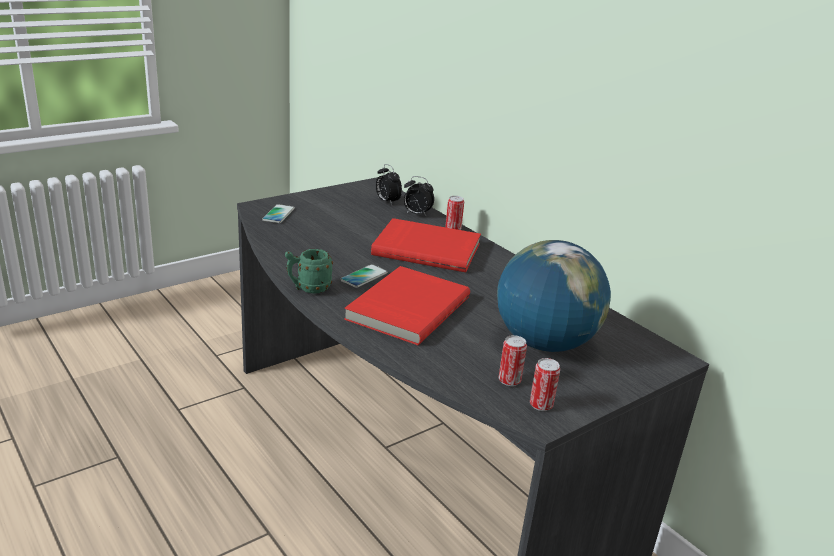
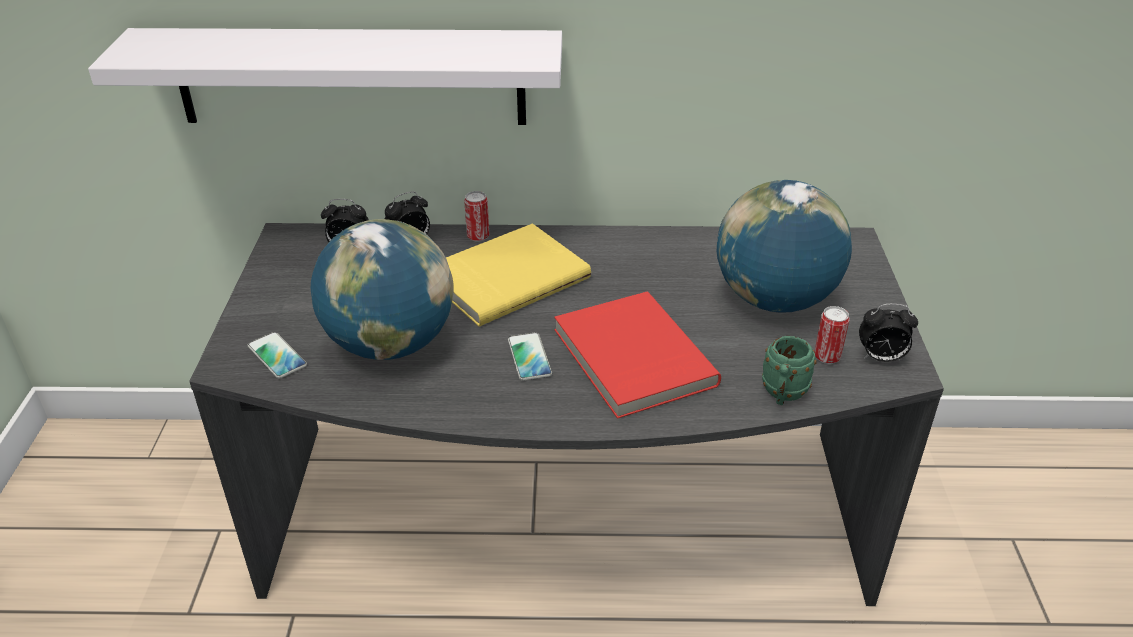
camera: 50 degrees left, 10 degrees up
(308, 288) = (516, 416): green mug -> green mug (782, 394)
(324, 237) = (390, 344): none -> globe
(427, 248) = (506, 277): red book -> yellow book
(432, 98) = (350, 77): none -> white shelf
(541, 405) = (880, 358): can -> alarm clock

